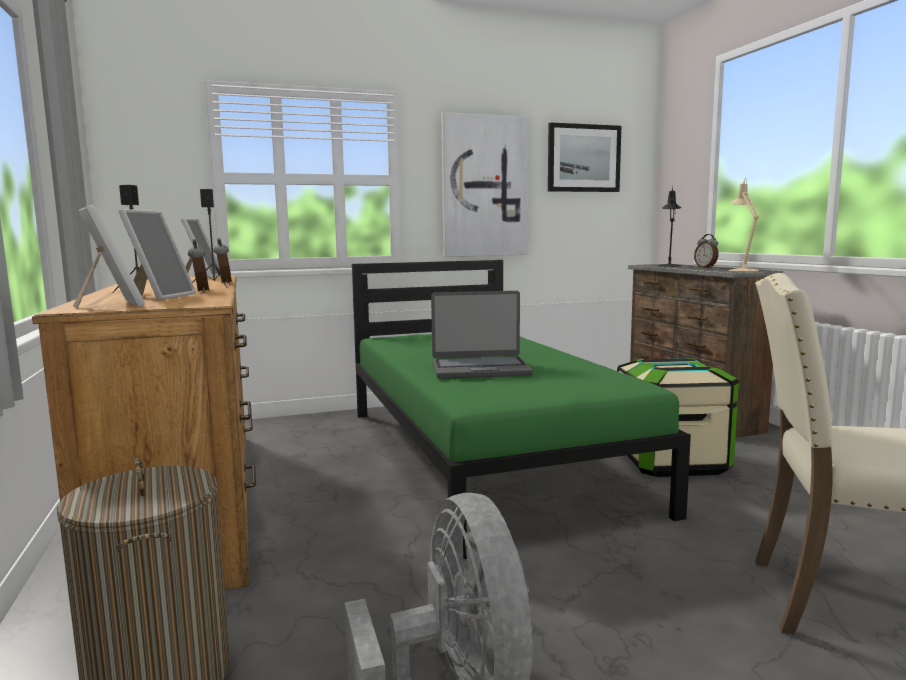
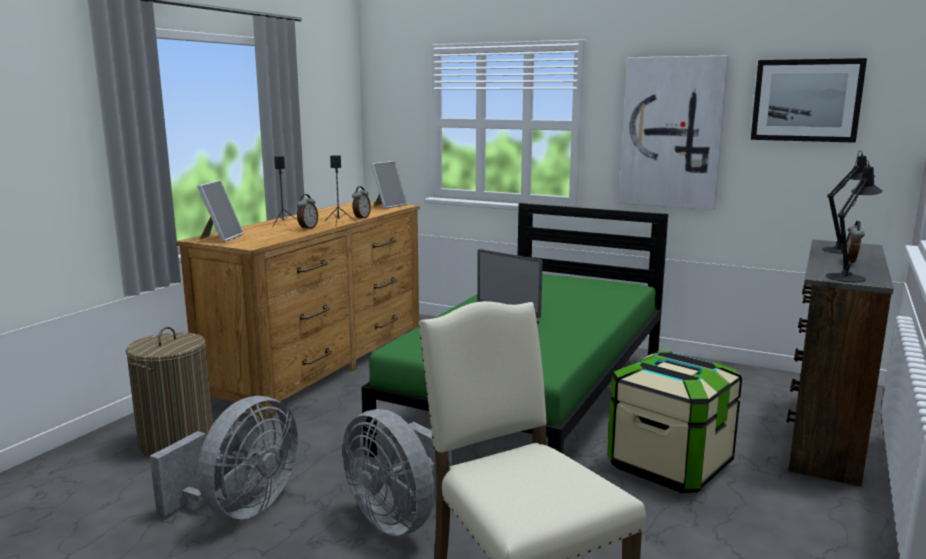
camera: 45 degrees right, 5 degrees up
(159, 297) = (268, 232): picture frame -> none
(621, 597) = (398, 519): none -> grey fan
(742, 270) = (847, 276): beige table lamp -> black table lamp

